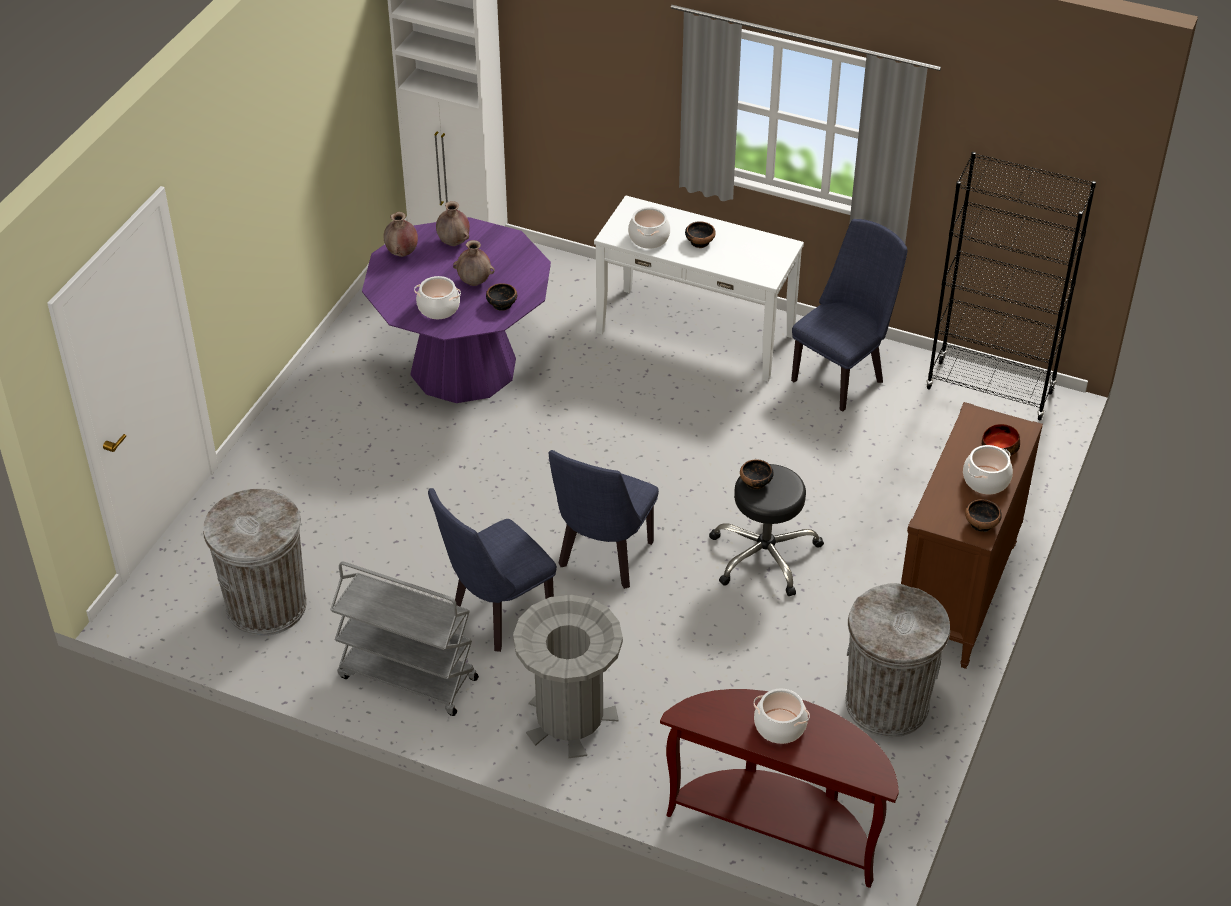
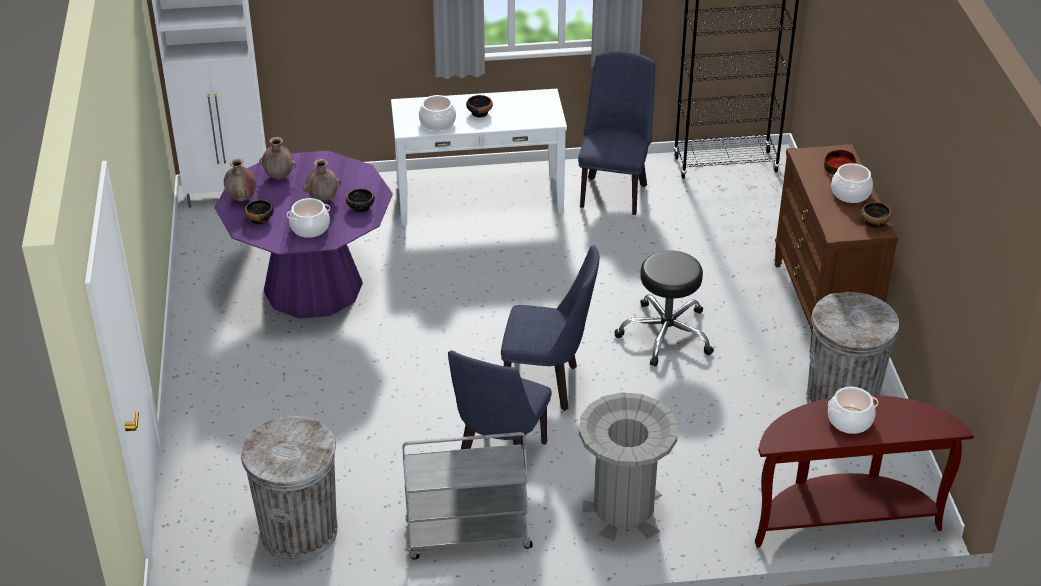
camera: 30 degrees left, 5 degrees down
(603, 560) = (548, 385): blue chair -> blue chair turned 75 degrees counterclockwise
(756, 482) = (658, 268): bowl -> bowl (260, 219)

